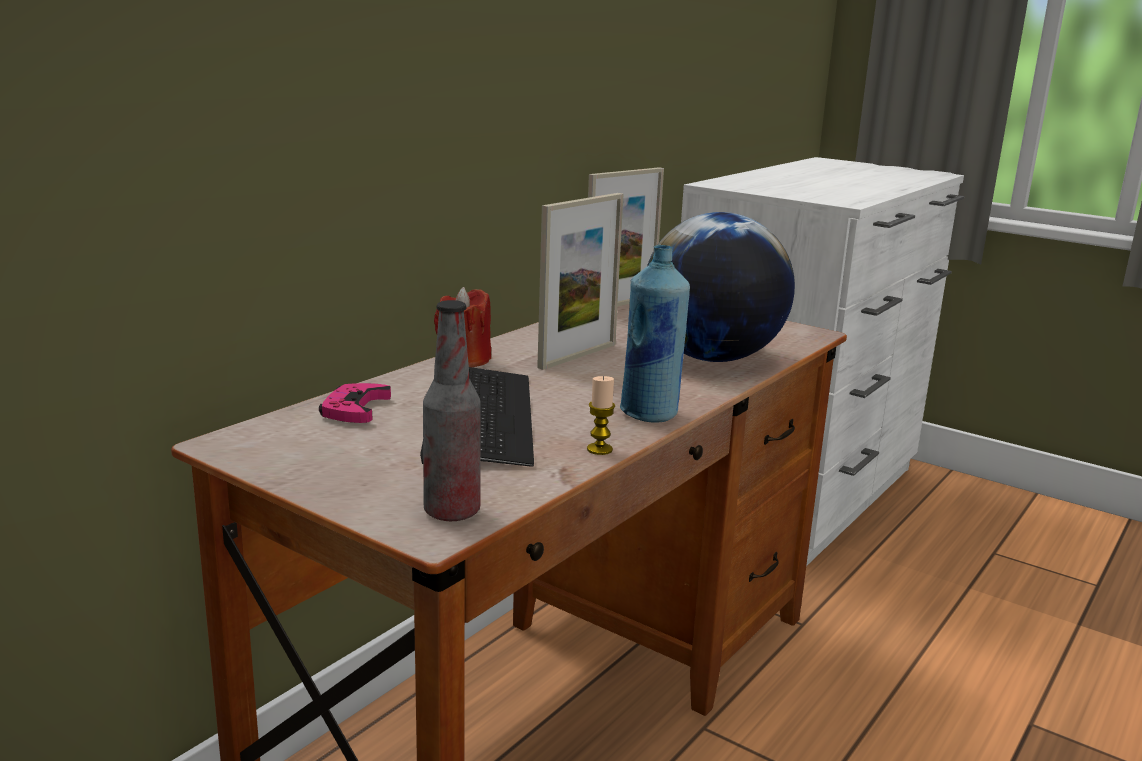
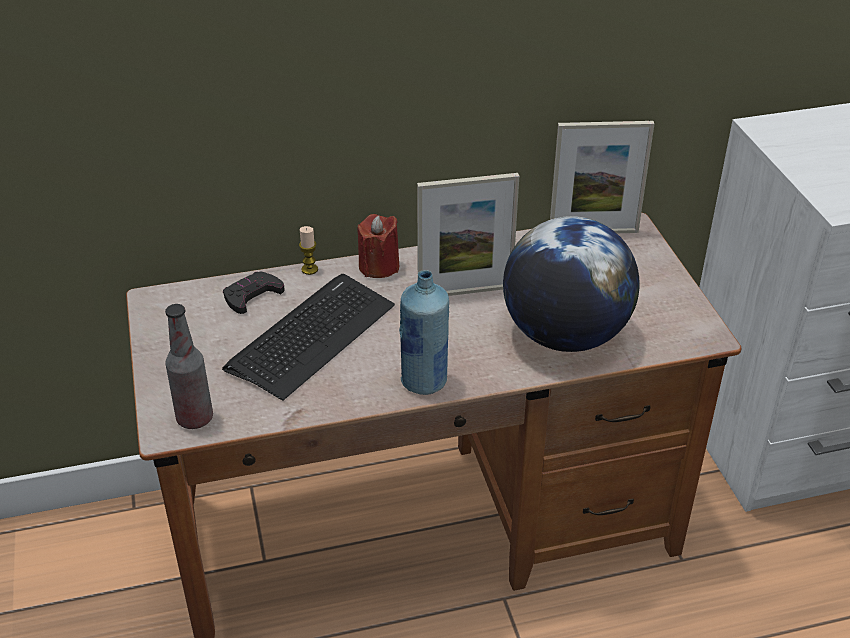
camera: 40 degrees right, 20 degrees up
(354, 409) = (252, 295): pink game controller -> black game controller
(599, 449) = (343, 403): candle -> candle (309, 269)

